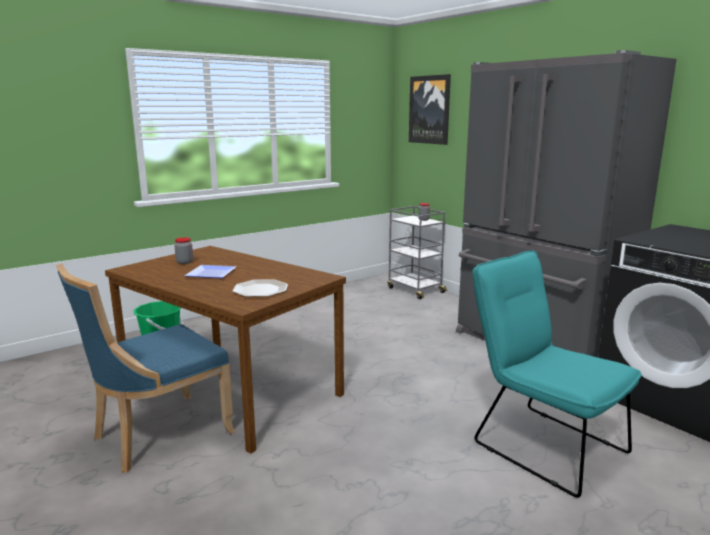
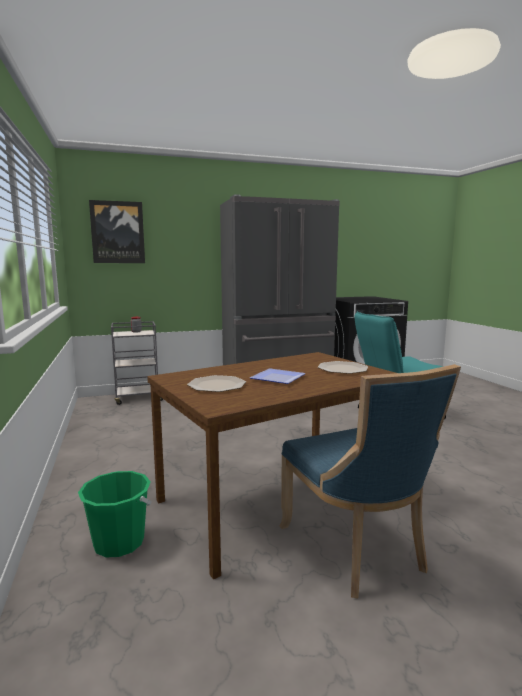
camera: 70 degrees left, 5 degrees down
(184, 262) = (217, 385): jar -> plate

